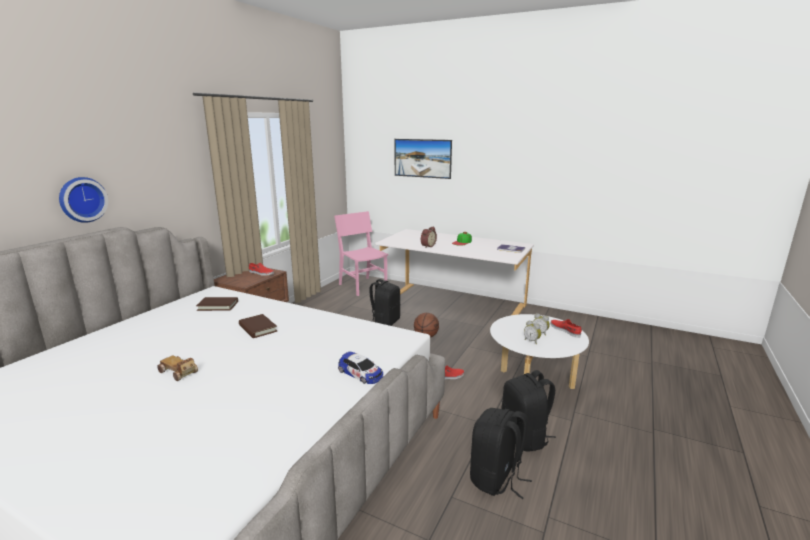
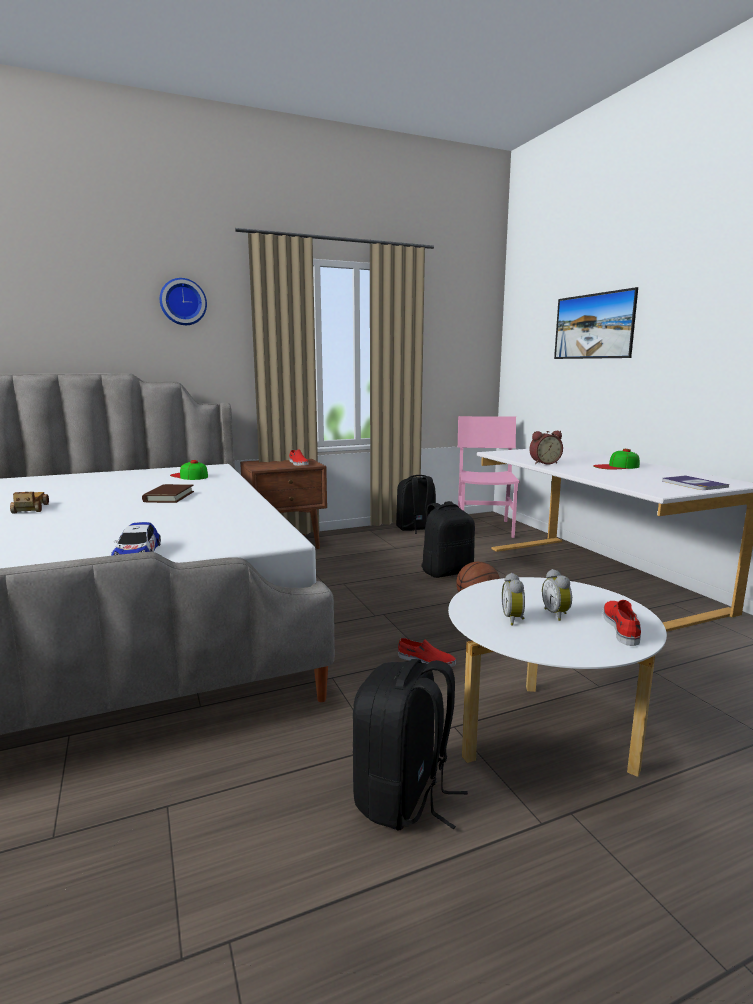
camera: 40 degrees right, 5 degrees down
(82, 199) = (94, 338): wall clock -> wall clock (183, 302)
(218, 306) = (189, 476): brown book -> cap
(496, 479) = (258, 825): black backpack -> black backpack (416, 528)

